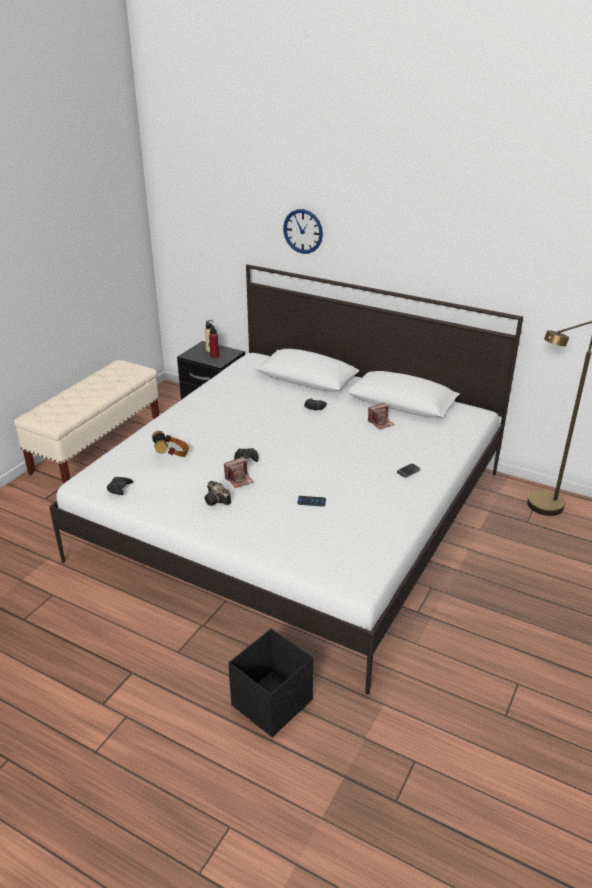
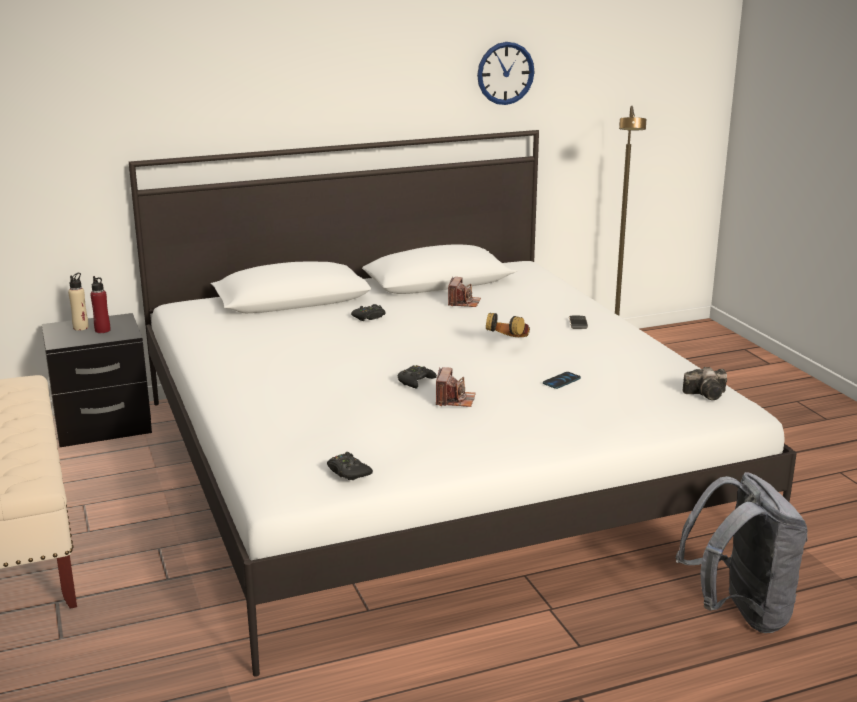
camera: 50 degrees left, 10 degrees down
(172, 455) = (331, 416): headphones -> headphones (508, 343)
(217, 501) = (479, 425): camera -> camera (708, 394)
(273, 702) = (739, 612): black storage box -> grey backpack
(303, 231) = (221, 87): wall clock -> wall clock (505, 73)

